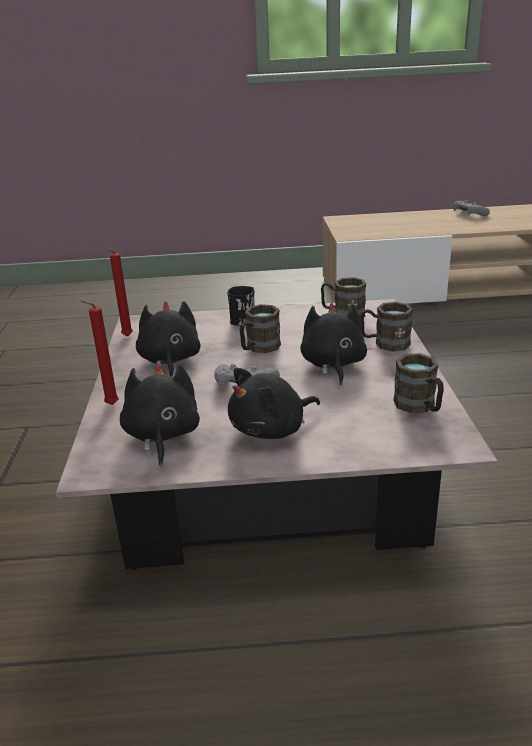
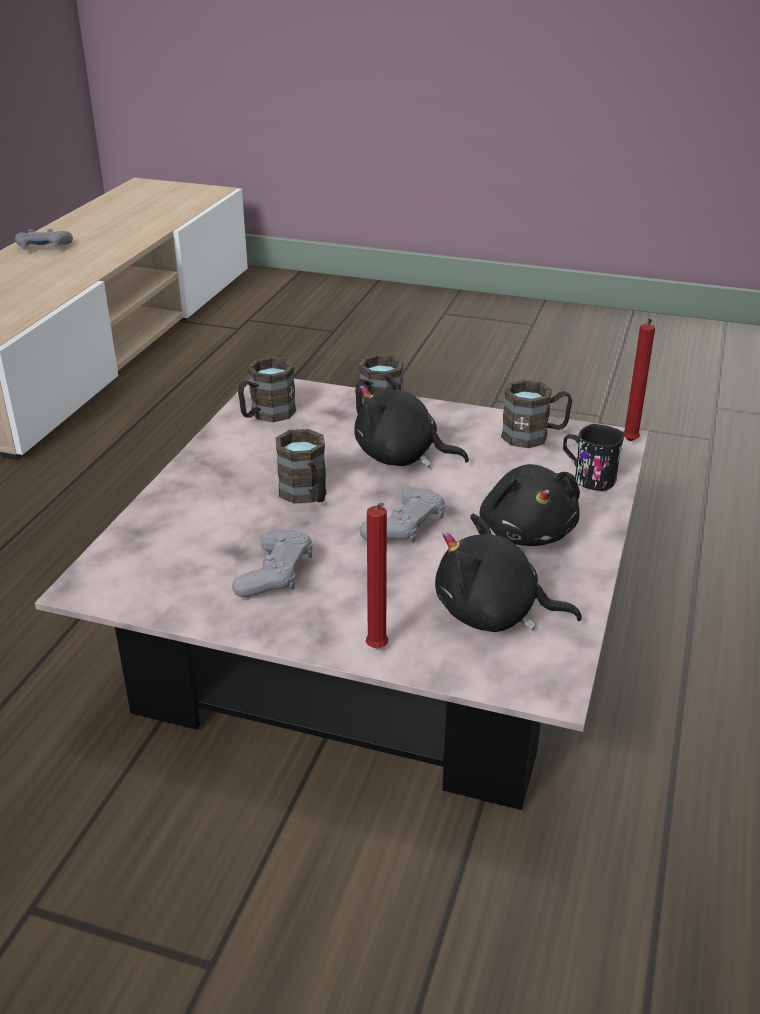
camera: 70 degrees left, 5 degrees up
(125, 336) = (138, 605): red candle -> red candle (629, 442)
(170, 360) = (275, 575): black plush toy -> grey game controller
(243, 319) = (195, 486): black mug -> black mug (587, 478)

